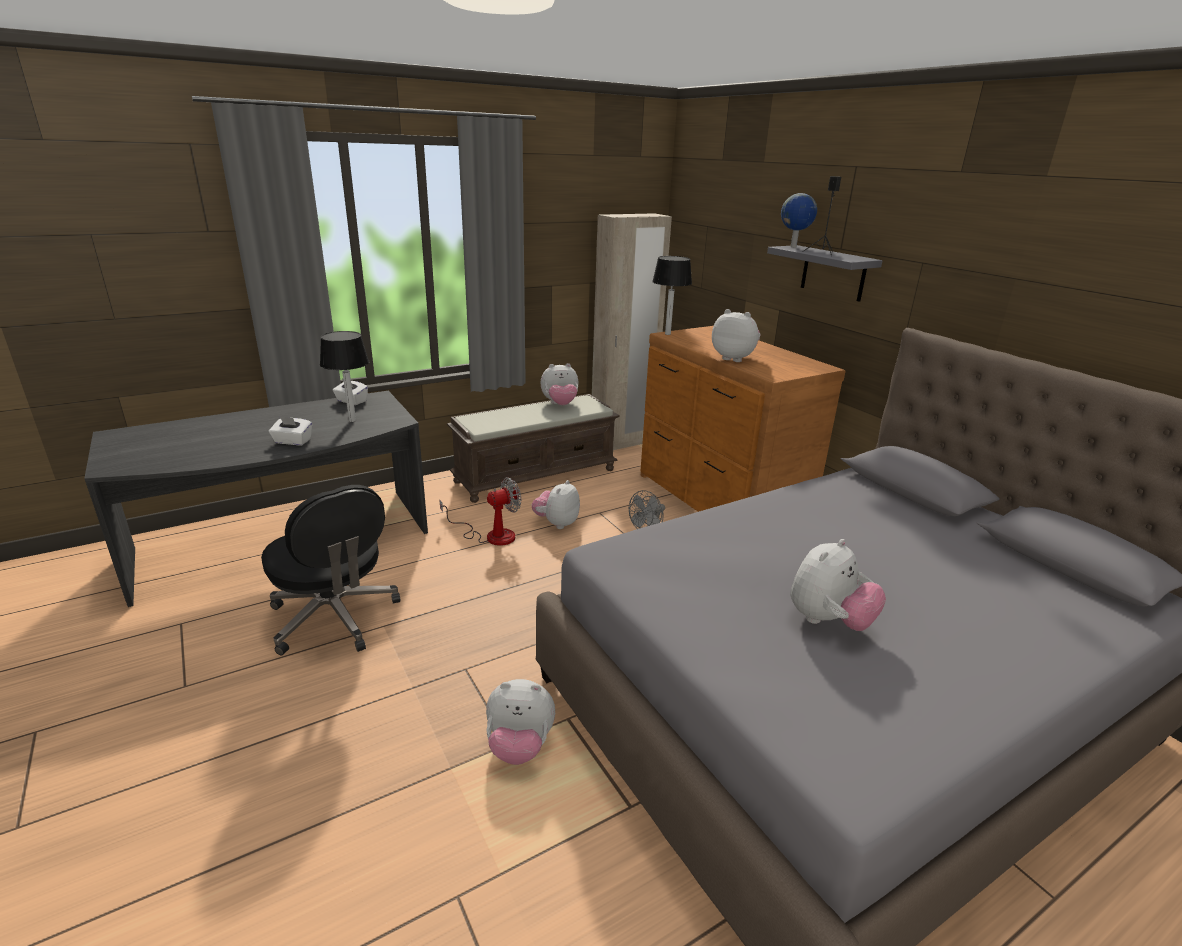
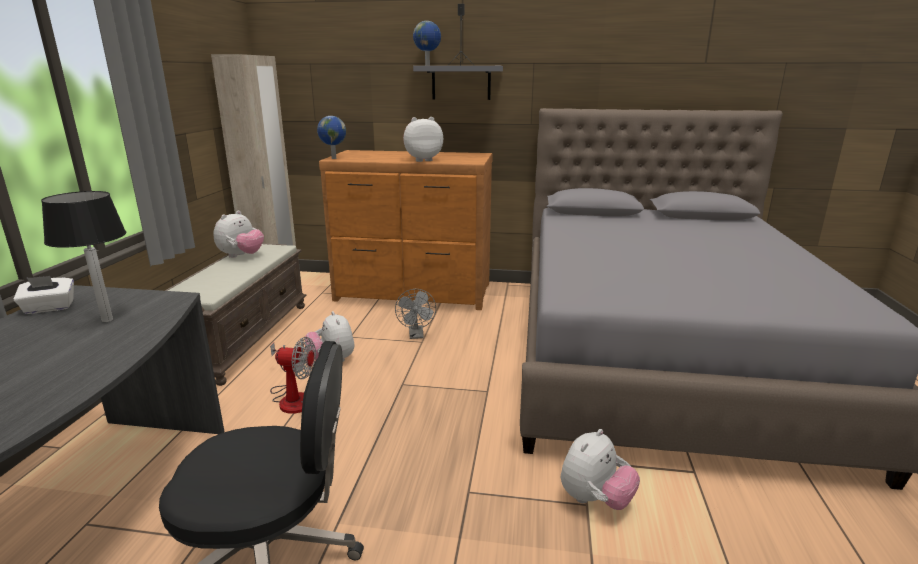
camera: 50 degrees left, 5 degrees down
(293, 441) = (75, 366): white tissue box -> none
(491, 535) = (293, 397): fan -> fan turned 90 degrees clockwise
(667, 334) = (333, 158): table lamp -> globe
(828, 621) = (715, 271): plush toy -> none

